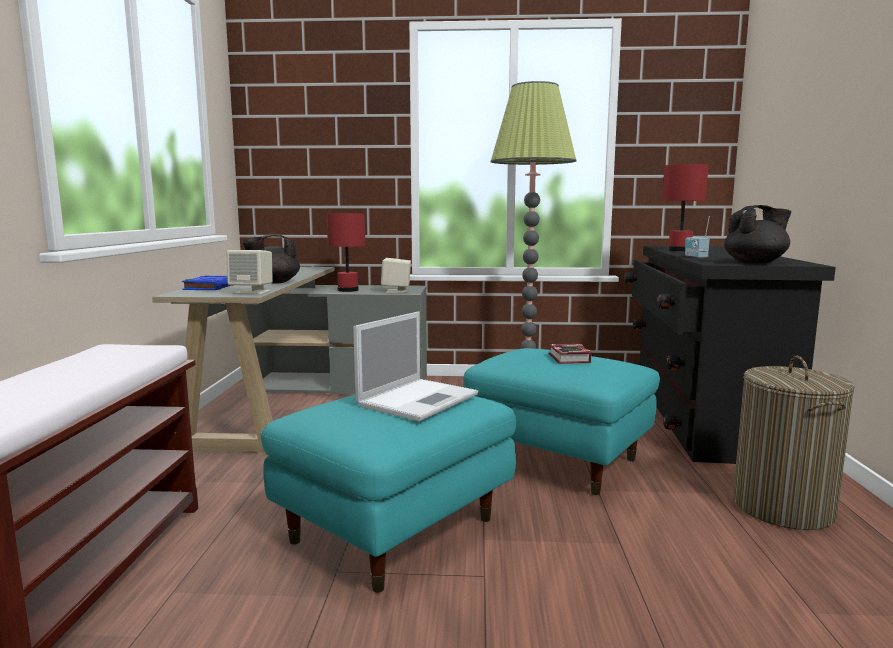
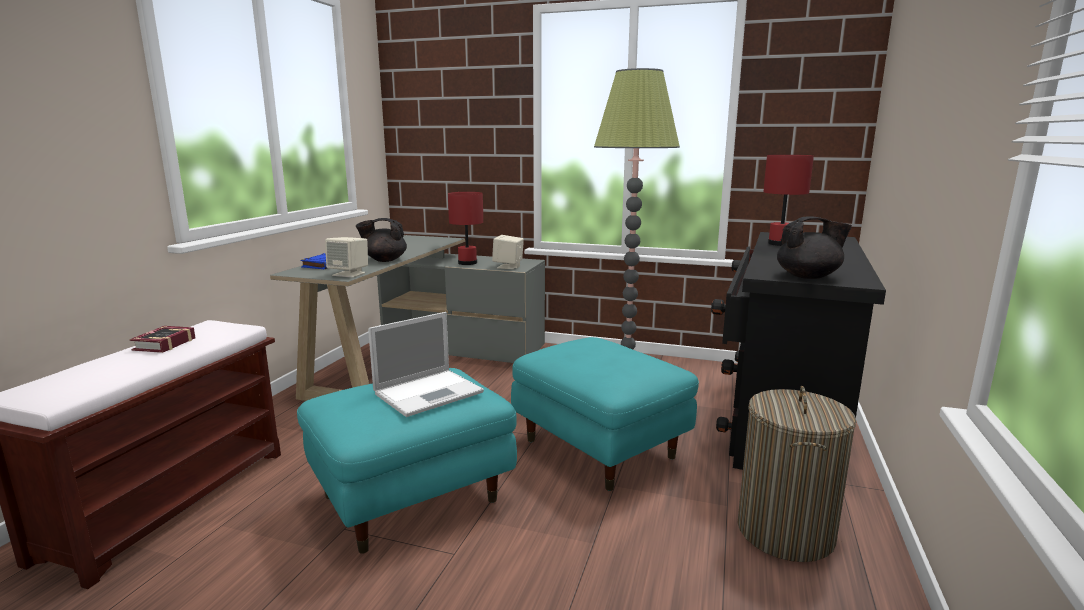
camera: 15 degrees right, 5 degrees up
(568, 359) = (610, 357): book -> book (161, 345)
(695, 257) = (766, 260): radio -> none

